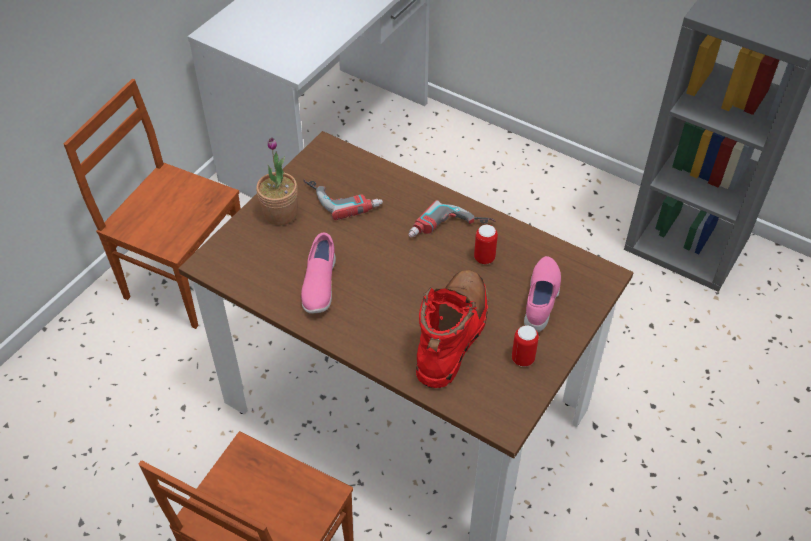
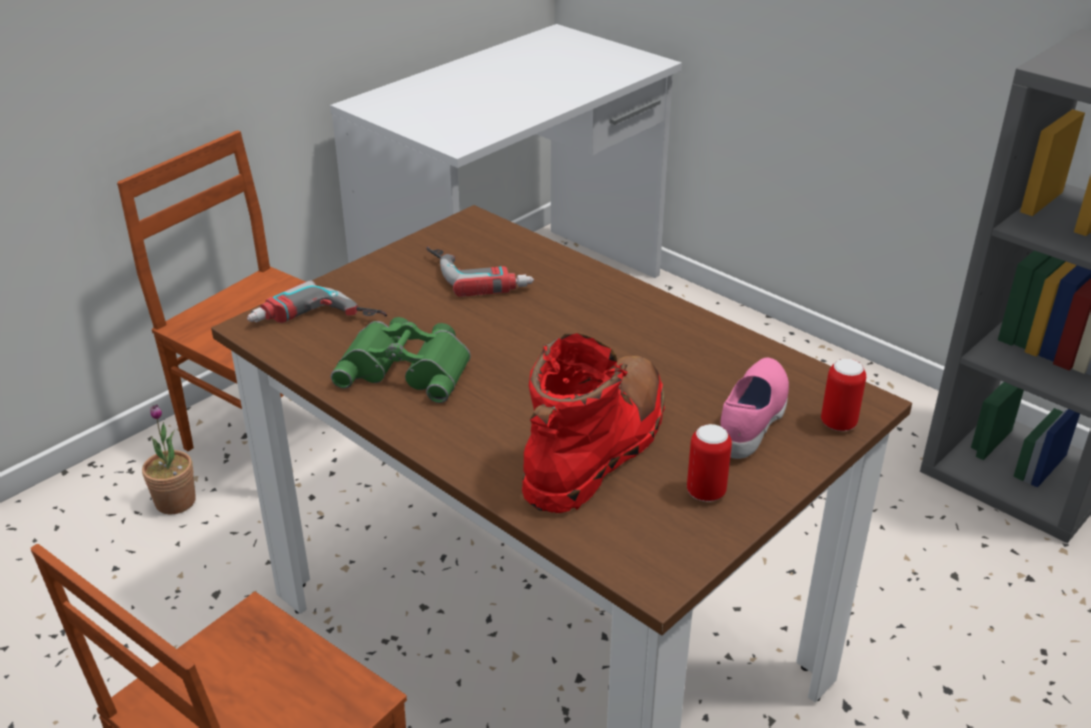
camera: 10 degrees right, 15 degrees down
(280, 214) = (381, 283): potted plant -> potted plant (175, 502)
(319, 286) = (408, 367): pink shoe -> green binoculars
(450, 231) = (627, 326): power drill -> power drill (316, 324)
(484, 258) = (672, 361): can -> can (838, 423)

